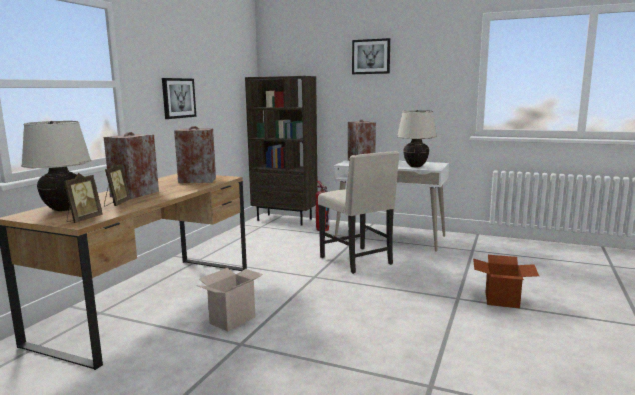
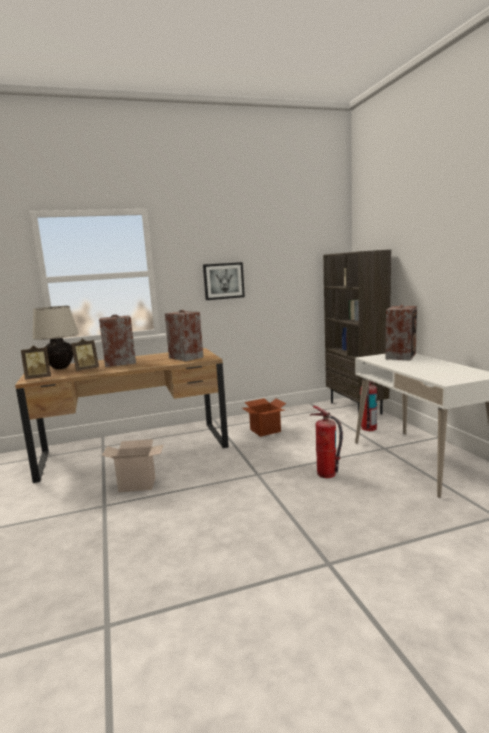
camera: 50 degrees right, 0 degrees up
(358, 261) = (326, 474): beige chair -> fire extinguisher
(371, 56) = (442, 221): picture -> none
(415, 166) = (435, 374): beige table lamp -> none
(501, 299) = (375, 596): cardboard box -> cardboard box (265, 430)

